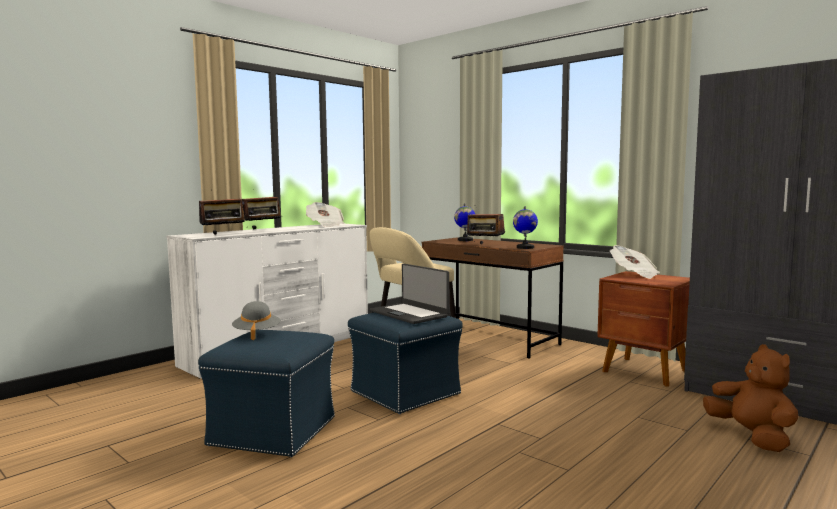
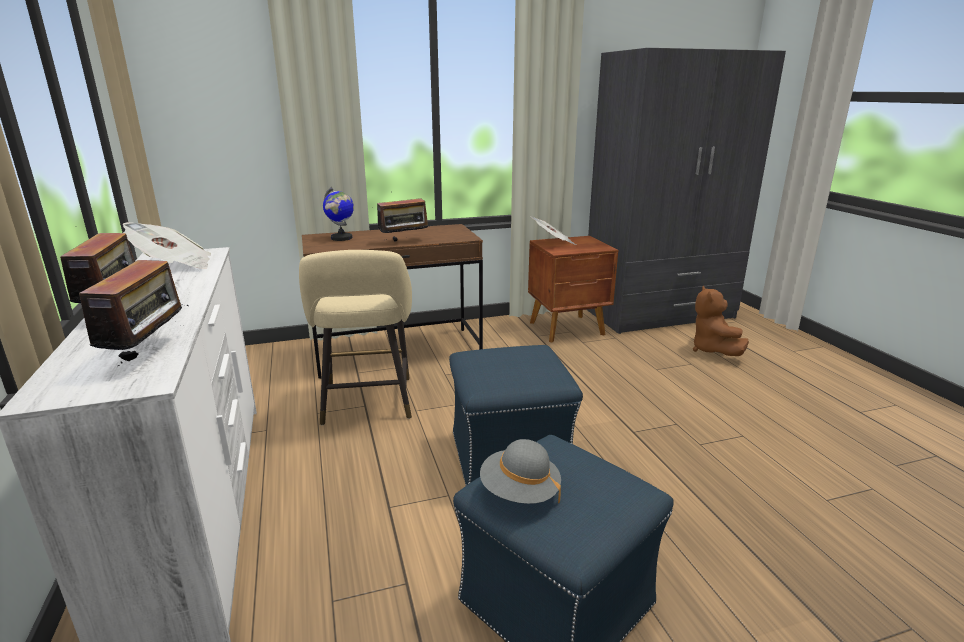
camera: 60 degrees left, 15 degrees up
(409, 314) = (513, 361): laptop -> none
(525, 247) = (456, 236): globe -> none
(751, 437) = (712, 350): brown plush toy -> brown plush toy turned 105 degrees counterclockwise

